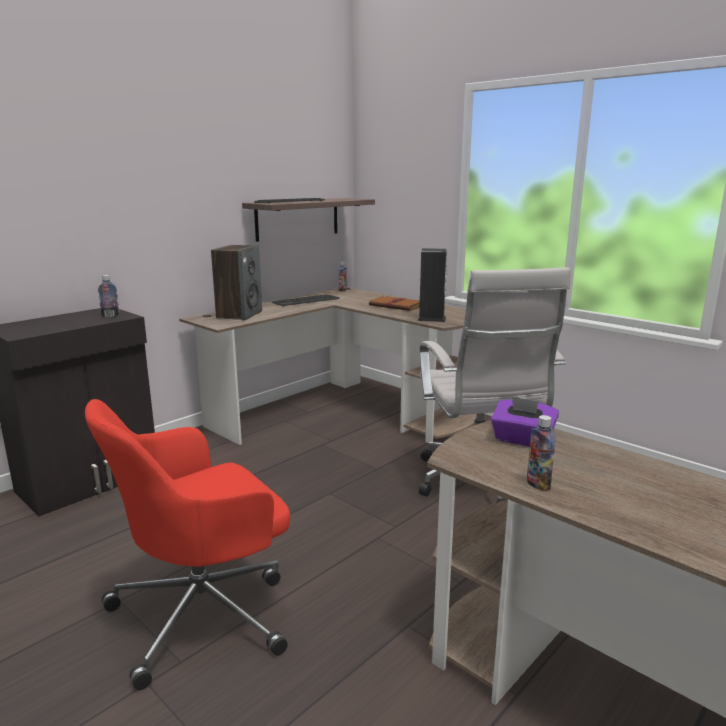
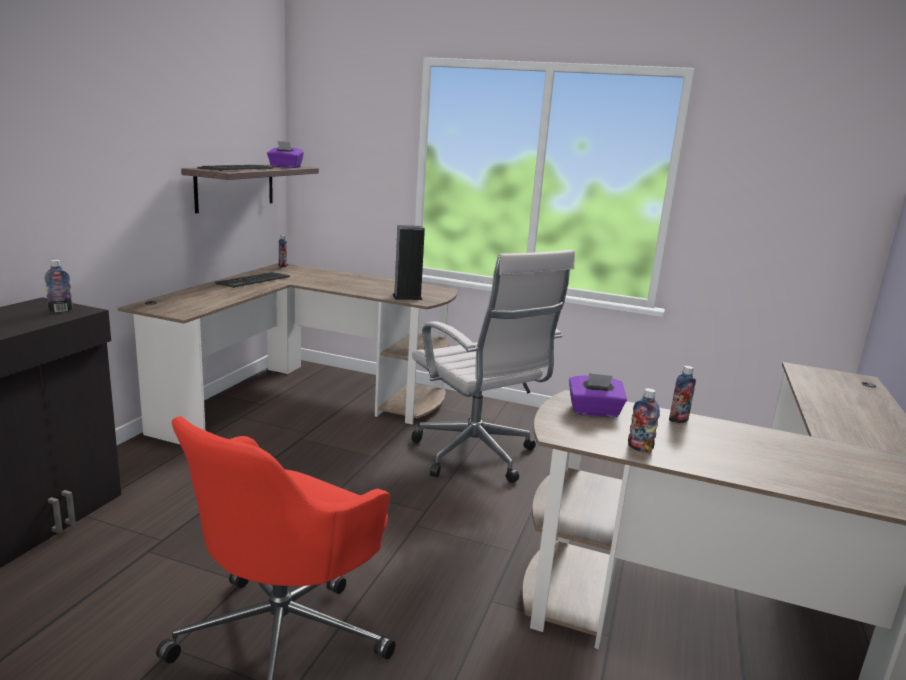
camera: 25 degrees left, 0 degrees up
(239, 314) = (191, 300): speaker -> none
(342, 199) = (285, 167): none -> purple tissue box
(397, 306) = (359, 283): brown book -> none
(621, 461) = (678, 420): none -> bottle

